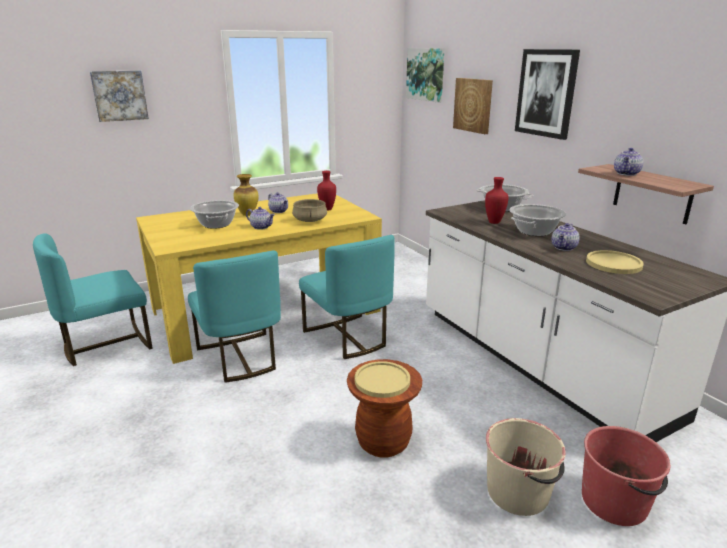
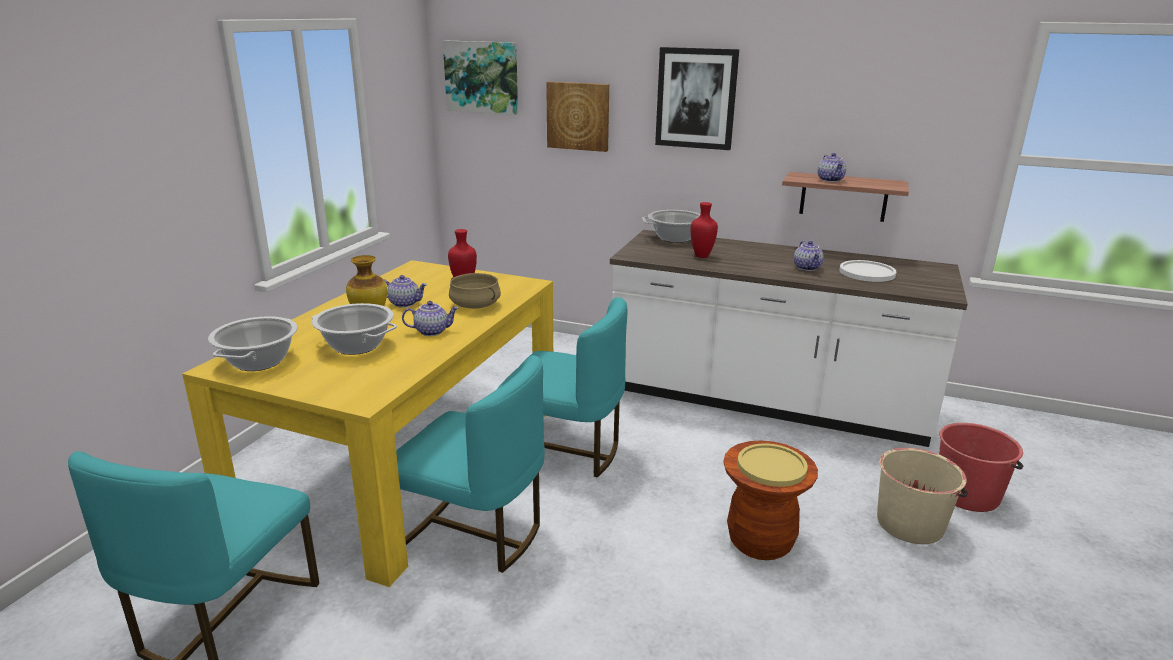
camera: 40 degrees left, 0 degrees up
(119, 95) = (74, 151): picture -> none
(534, 231) = (753, 257): cooking pot -> cooking pot (259, 362)
(613, 263) = (867, 272): yellow plate -> white plate

